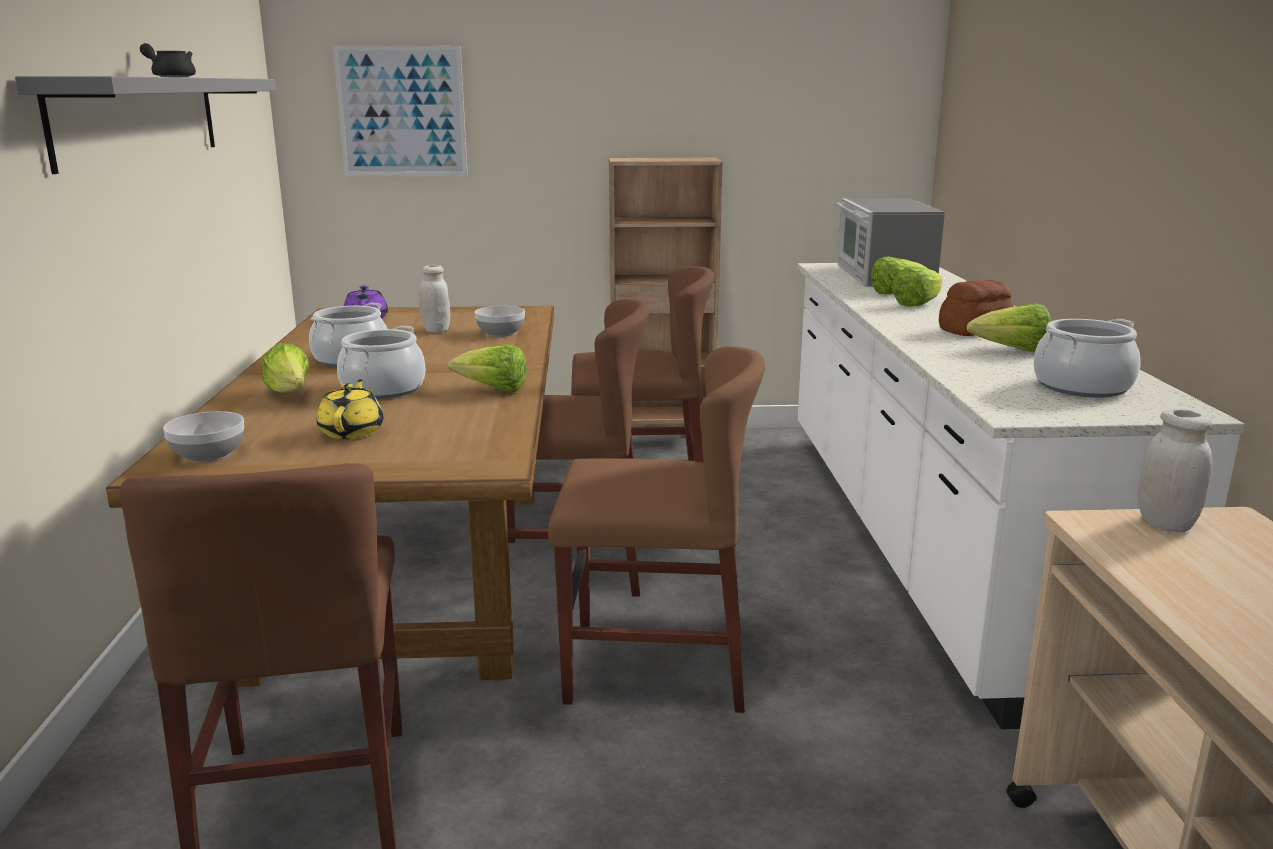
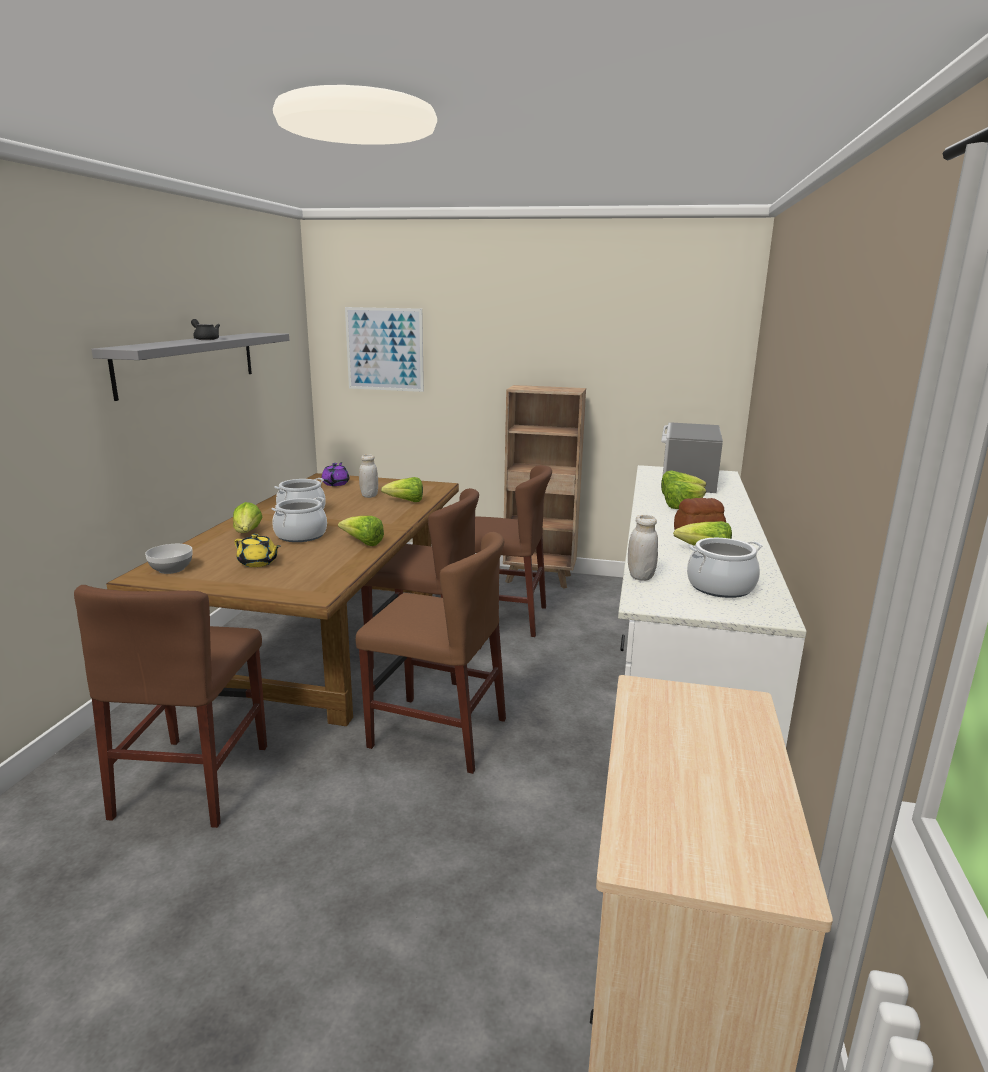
camera: 15 degrees right, 0 degrees up
(352, 432) = (258, 563): yellow teapot -> yellow teapot turned 105 degrees clockwise
(501, 333) = (406, 501): bowl -> lettuce
(1165, 524) = (691, 696): white jar -> white jar (640, 576)

